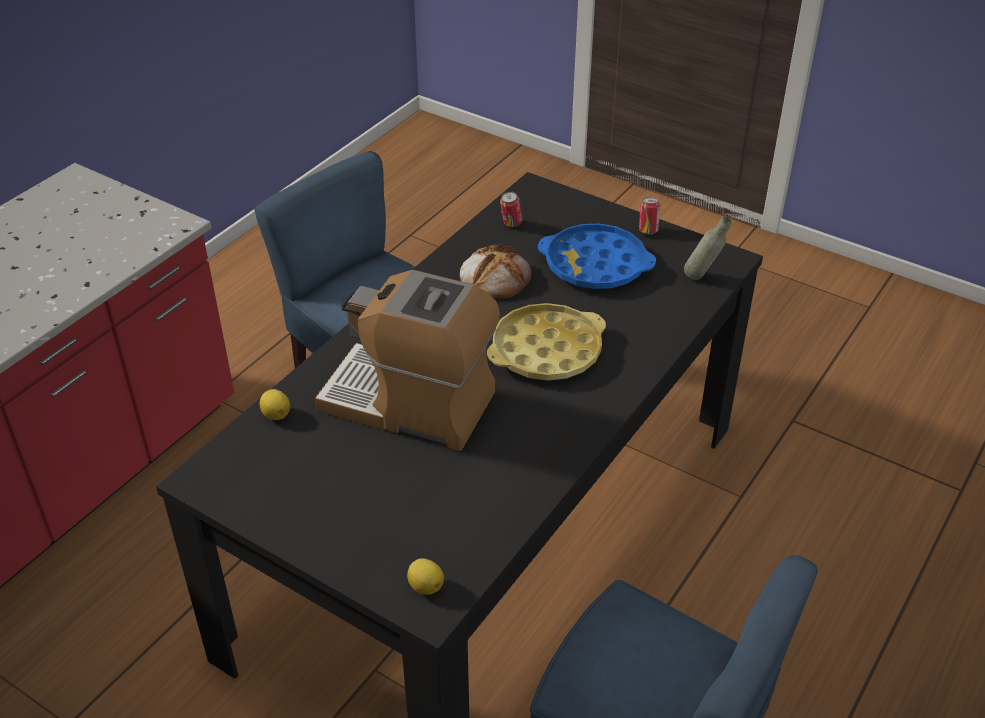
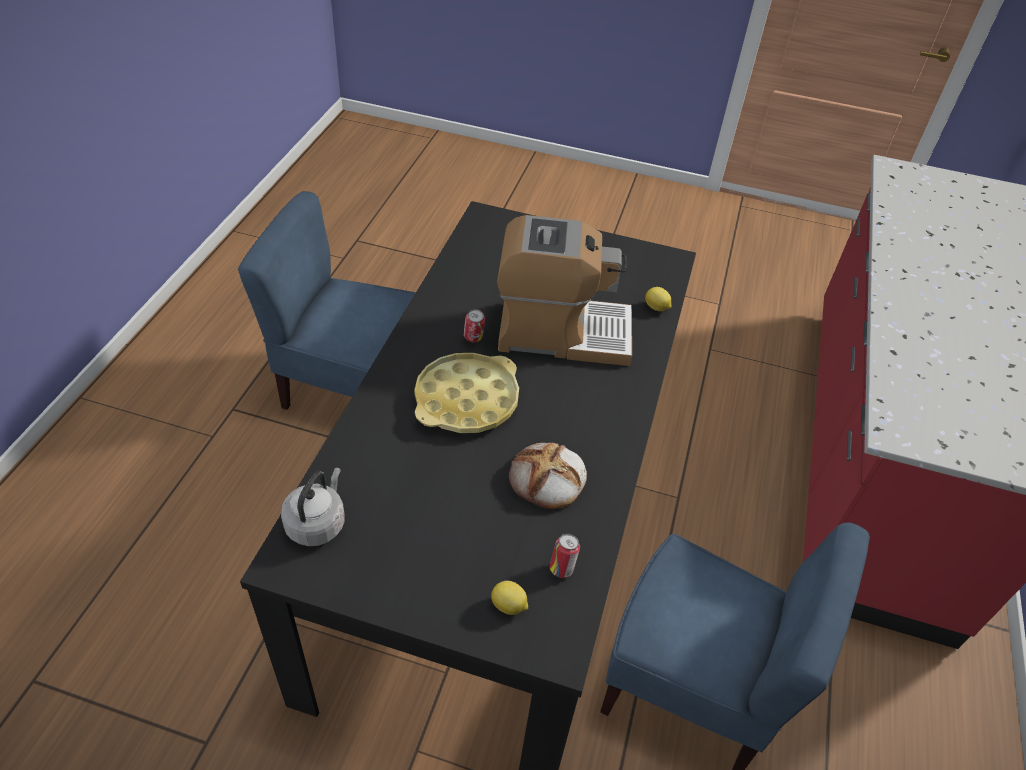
camera: 160 degrees right, 5 degrees up
(425, 586) = (492, 225): lemon -> lemon (509, 606)
(595, 265) = (443, 520): blue tray -> none
(648, 231) = (389, 594): can -> can (473, 339)
(702, 279) = (317, 523): grey bottle -> grey kettle

